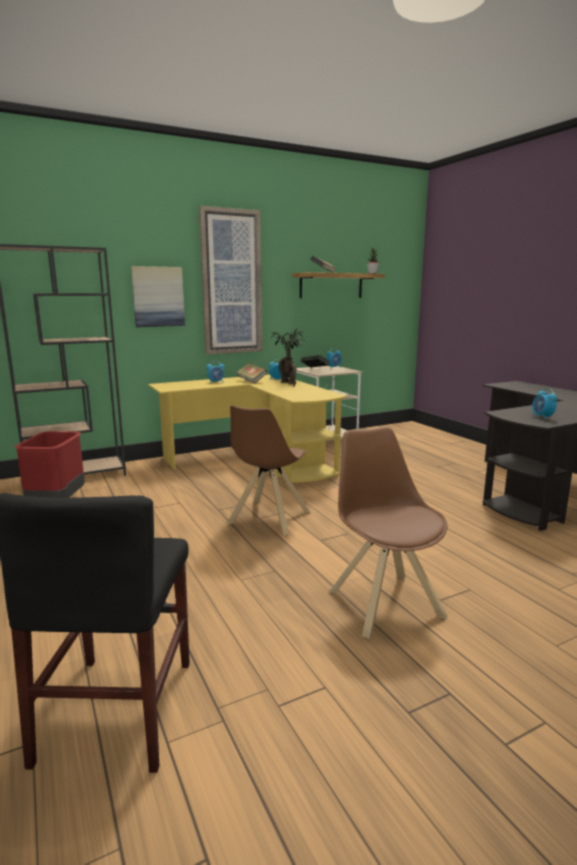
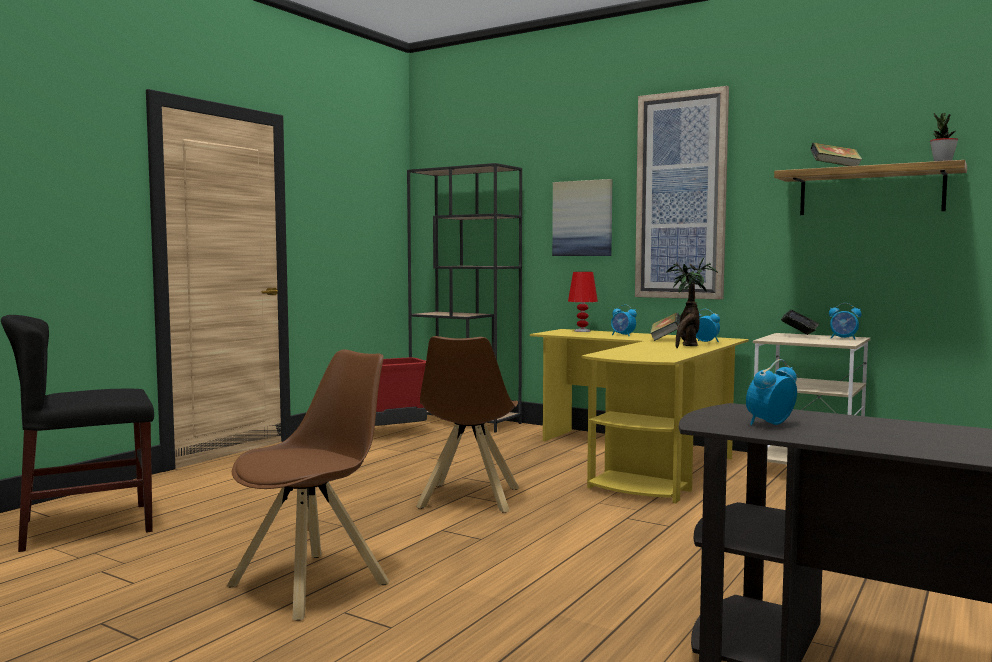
camera: 60 degrees right, 10 degrees down
(177, 383) = (582, 331): none -> red table lamp
(268, 519) = (468, 499): brown chair -> brown chair turned 75 degrees counterclockwise

